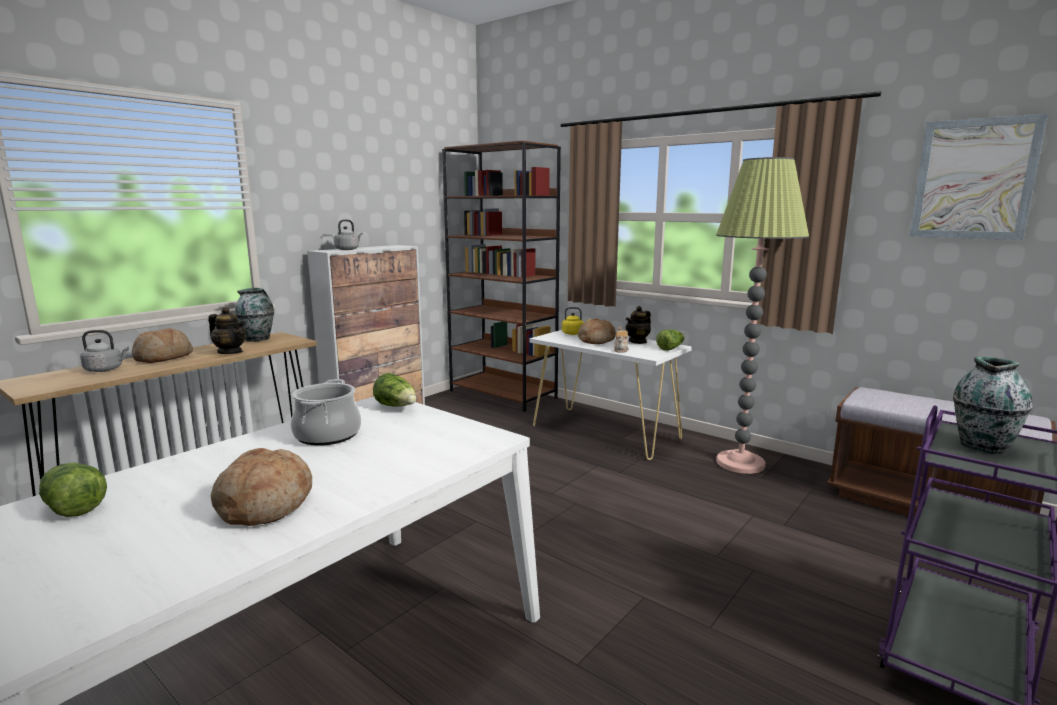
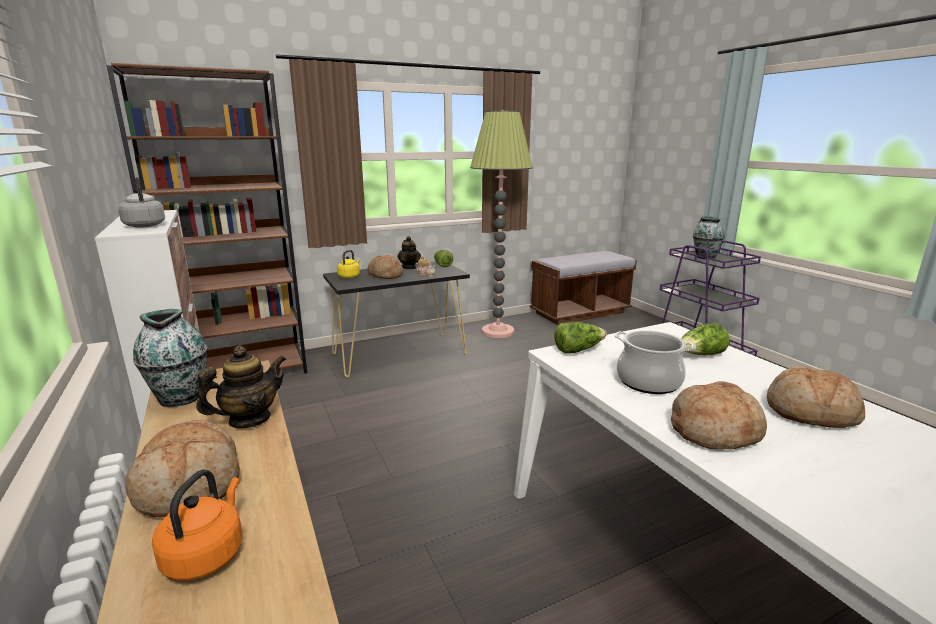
camera: 65 degrees left, 5 degrees up
(73, 507) = (851, 515): lettuce -> lettuce (701, 355)
(106, 369) = (206, 554): grey kettle -> orange kettle
(224, 461) = (714, 430): none -> bread
(605, 432) = (400, 354): white console table -> black console table
(974, 179) = (572, 129): picture -> none

